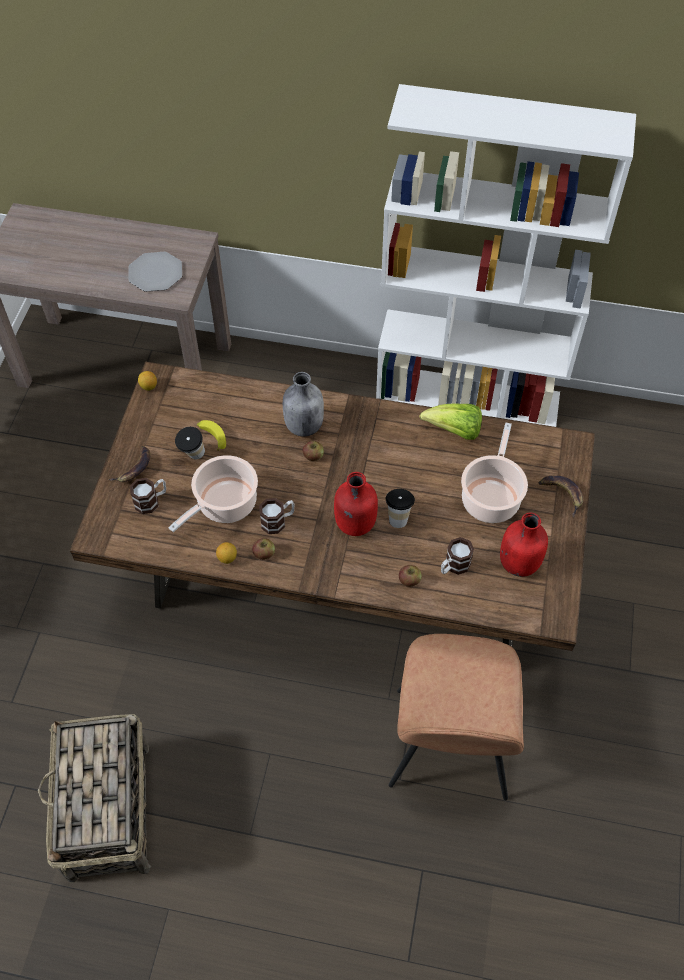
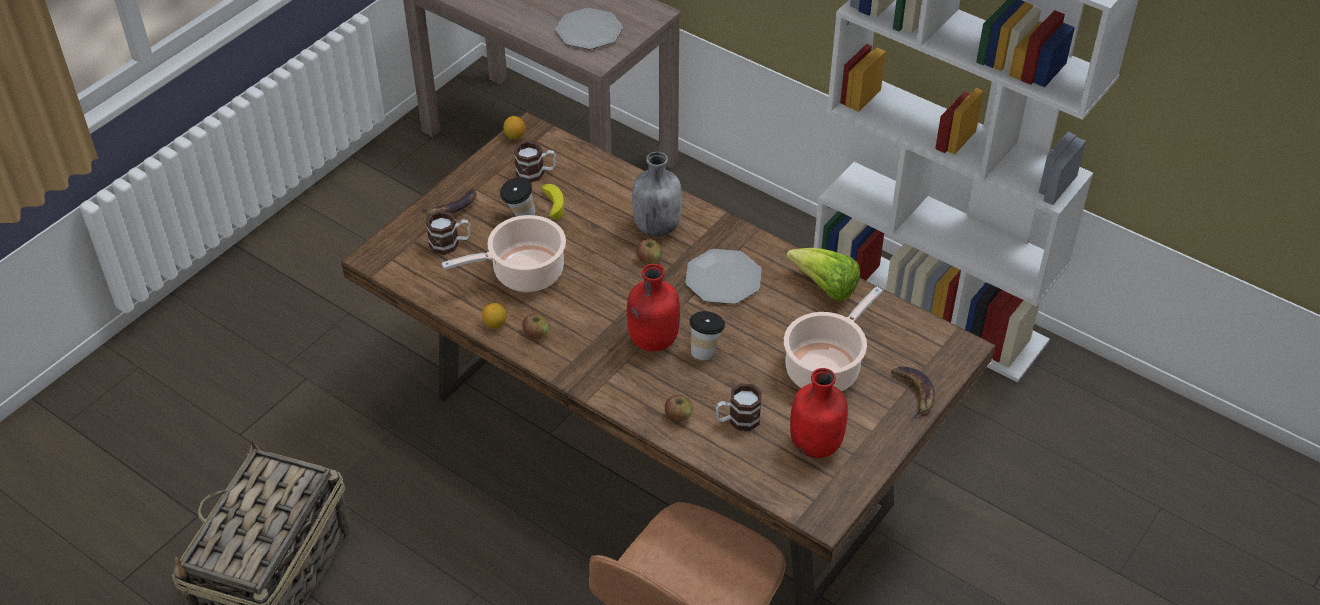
camera: 25 degrees right, 10 degrees down
(278, 521) = (570, 308): mug -> mug (536, 173)
(377, 452) = (723, 278): none -> plate

